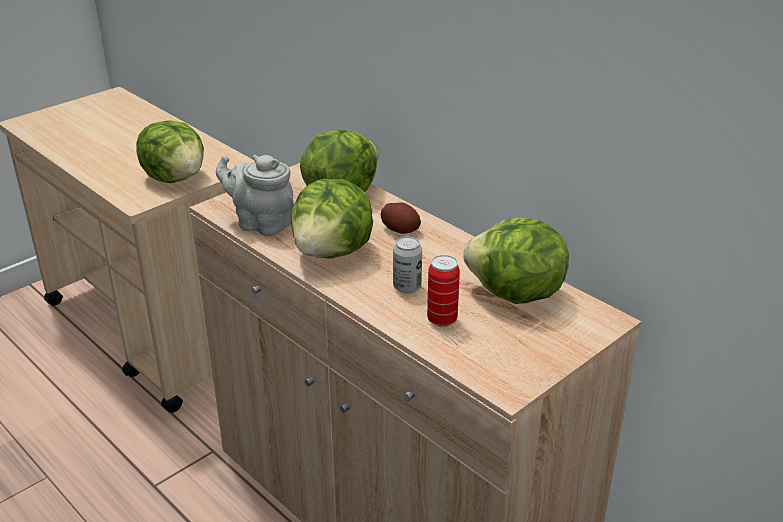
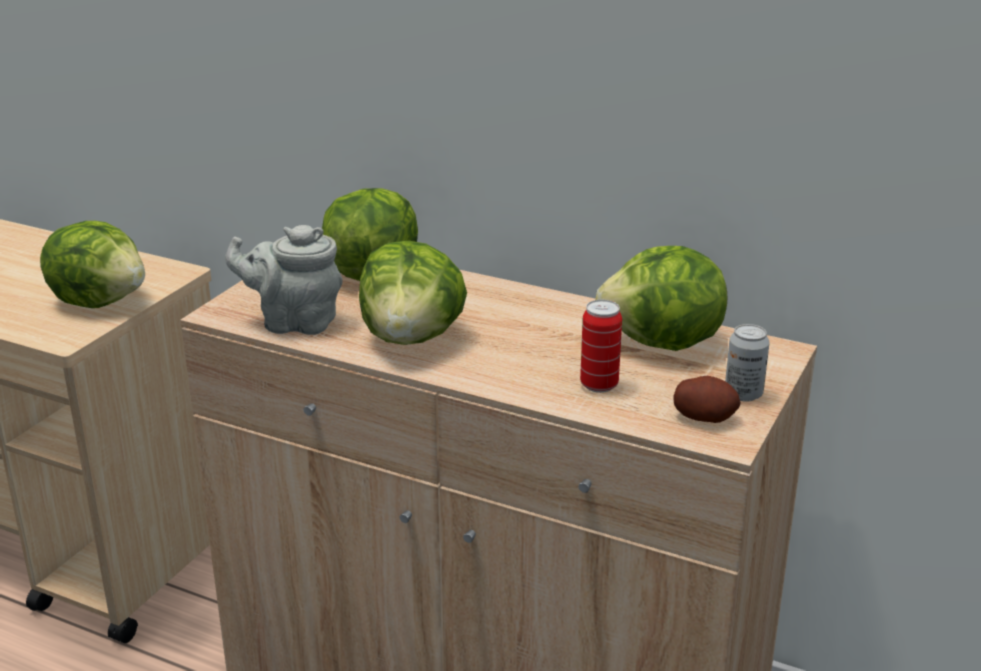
camera: 20 degrees left, 5 degrees down
(400, 229) = (477, 300): potato -> potato (704, 417)
(407, 287) = (532, 359): can -> can (743, 394)

